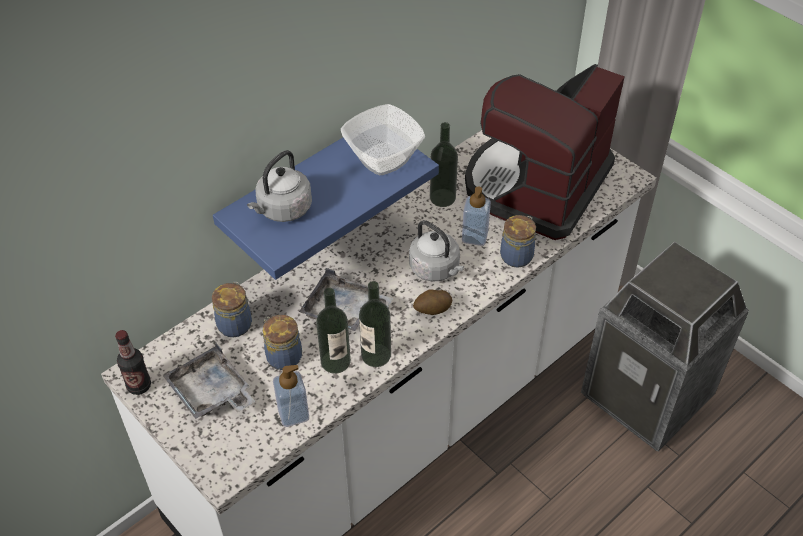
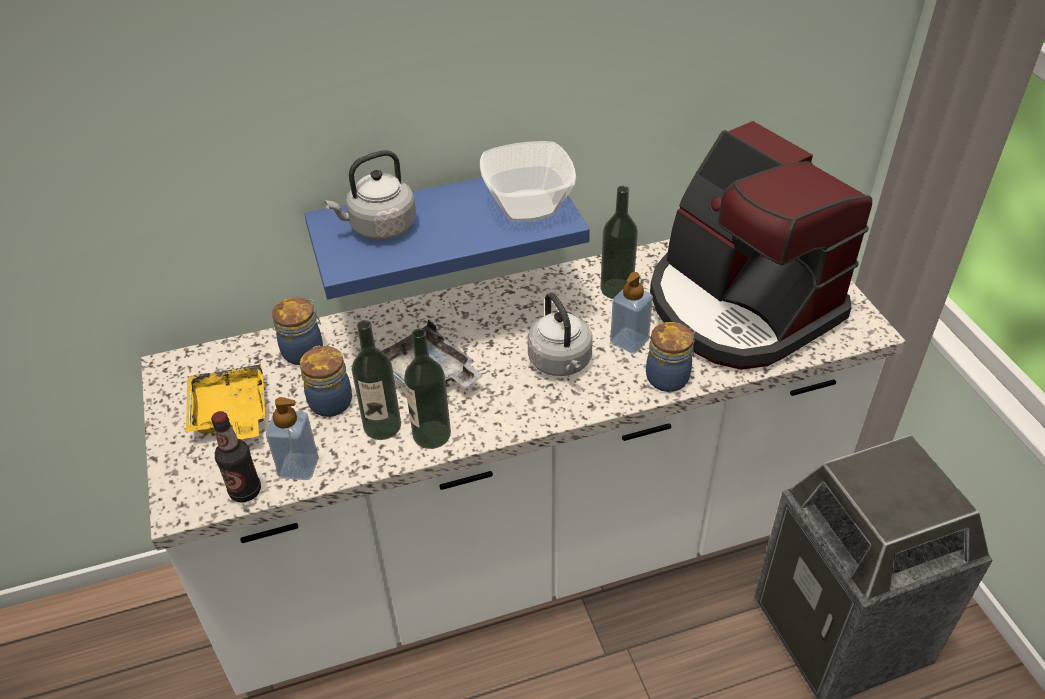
camera: 25 degrees right, 5 degrees down
(139, 386) = (166, 381): bottle -> bottle (245, 491)
(211, 392) = (231, 413): grey tray -> yellow tray
(432, 309) = (529, 406): potato -> none
(536, 185) = (739, 307): coffee machine -> coffee machine turned 90 degrees counterclockwise

